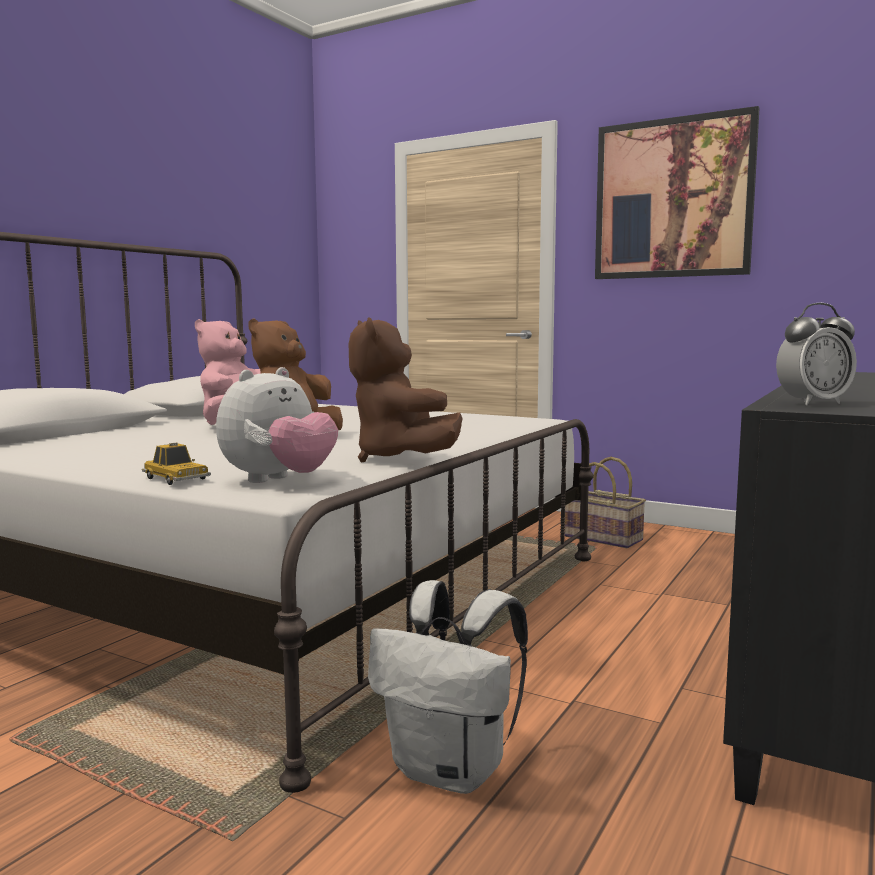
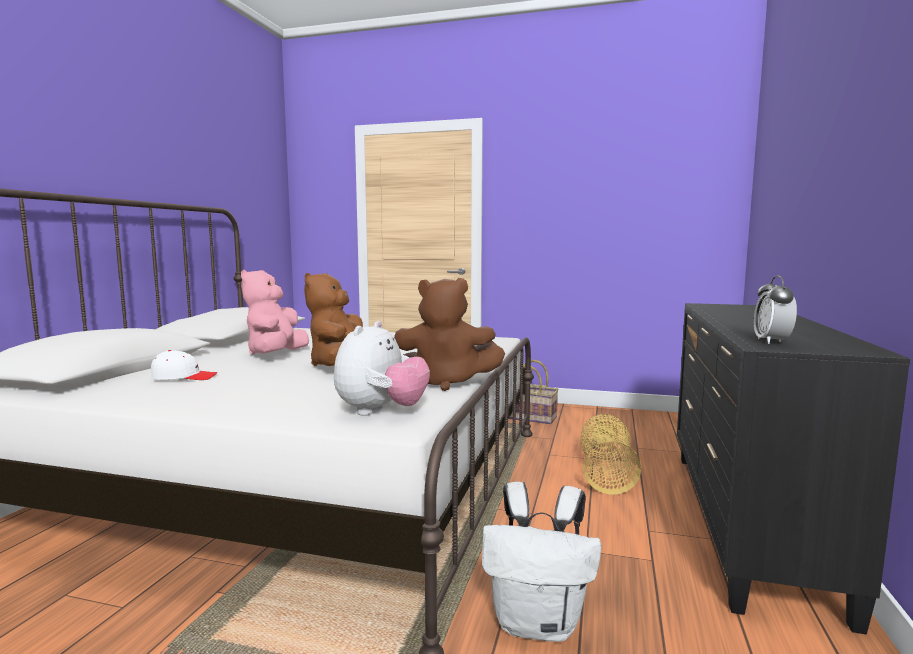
camera: 15 degrees left, 0 degrees up
(111, 441) = (184, 377): none -> white cap
(176, 479) = (293, 416): toy car -> none
(399, 458) = (446, 382): brown plush toy -> brown plush toy turned 45 degrees counterclockwise
(667, 614) = (606, 473): none -> basket
(673, 199) = (567, 178): picture -> none
(813, 403) = (772, 341): alarm clock -> alarm clock turned 135 degrees clockwise

